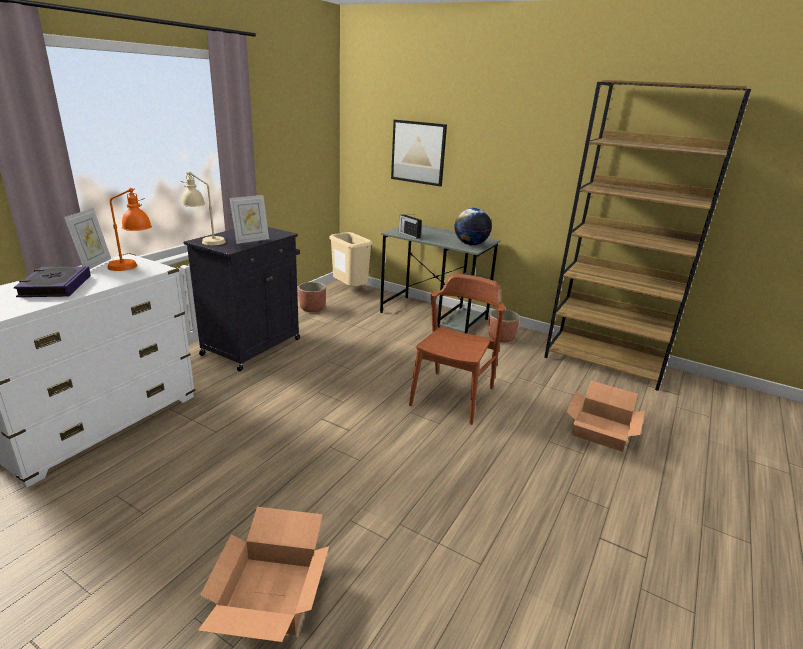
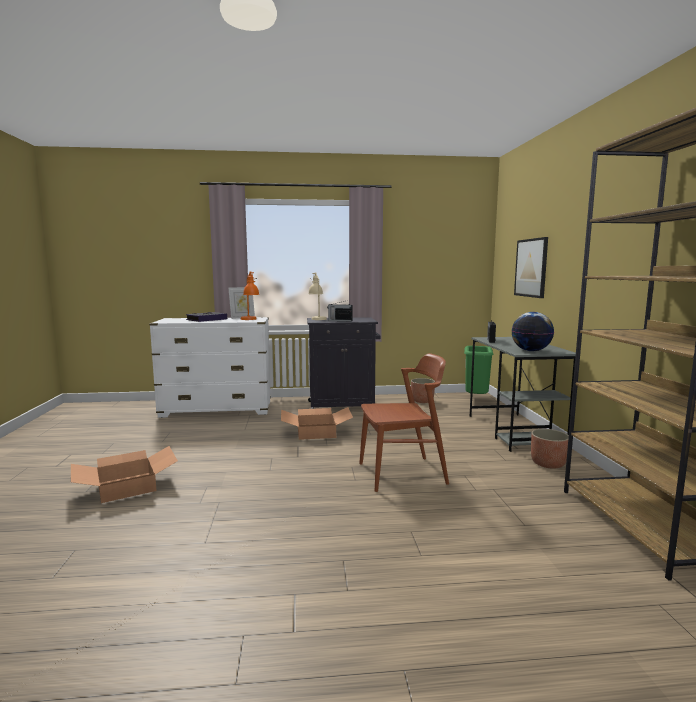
camera: 55 degrees right, 15 degrees down
(251, 240) = (339, 320): picture frame -> radio
(349, 290) = (475, 399): beige trash can -> green trash can
(600, 429) = (484, 555): cardboard box -> cardboard box (317, 432)

